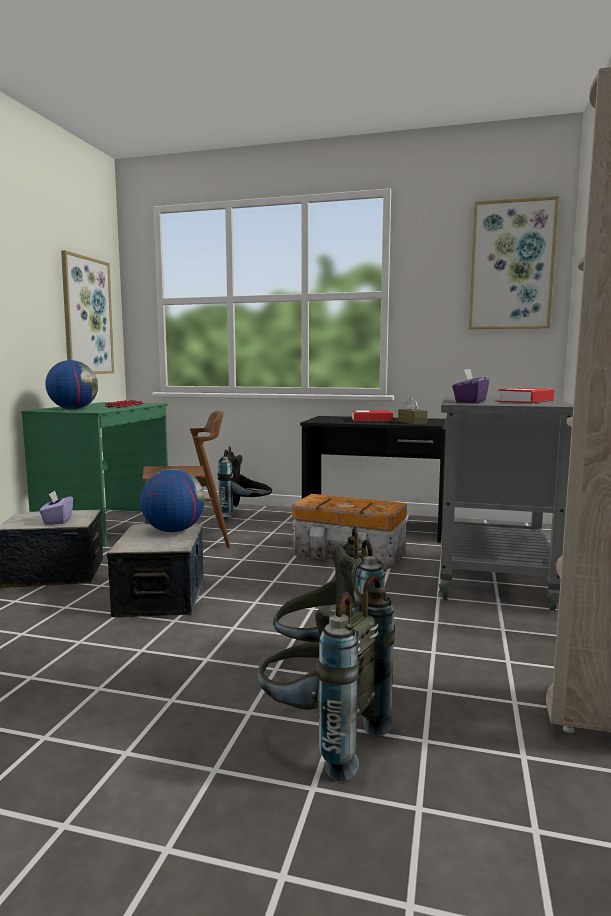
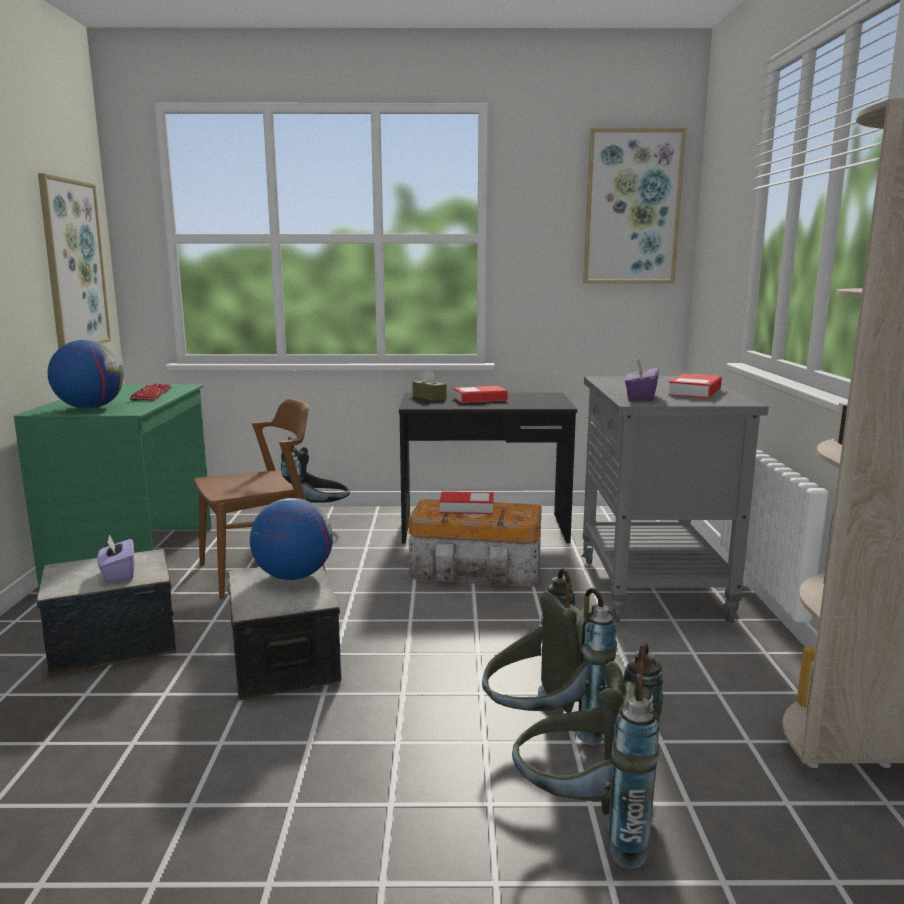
camera: 15 degrees left, 5 degrees up
(342, 500) = (467, 508): none -> book
(412, 422) = (533, 403): brown tissue box -> brown tissue box (429, 397)

